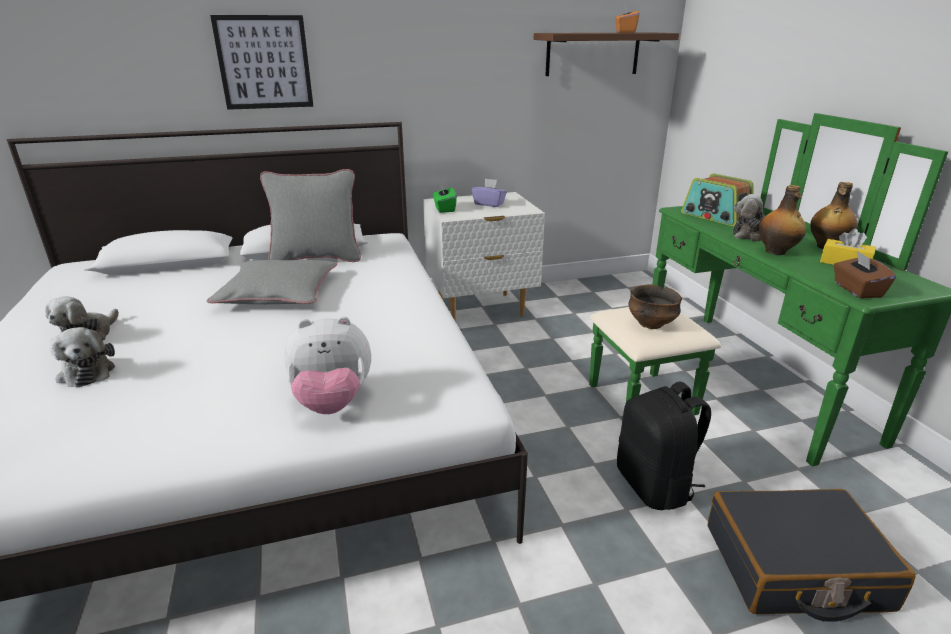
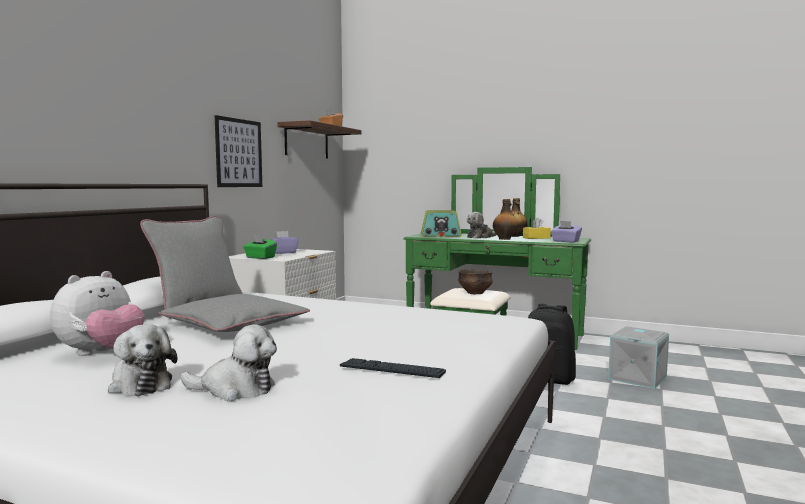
camera: 50 degrees left, 20 degrees down
(181, 411) = (392, 370): none -> keyboard
(264, 62) = (93, 118): picture -> picture (239, 153)
(332, 402) = (461, 338): plush toy -> plush toy (101, 353)
(795, 567) = (636, 377): black suitcase -> grey storage box
(856, 290) = (565, 241): brown tissue box -> purple tissue box

